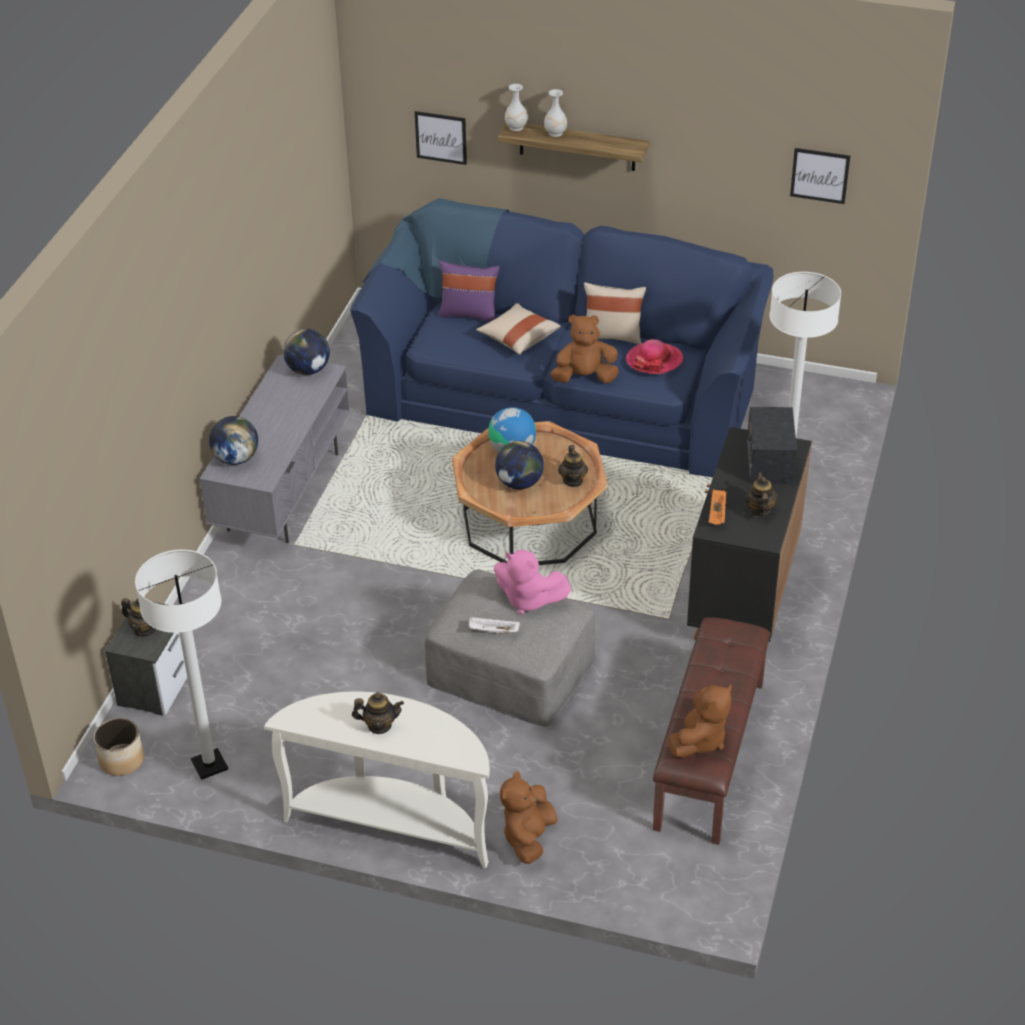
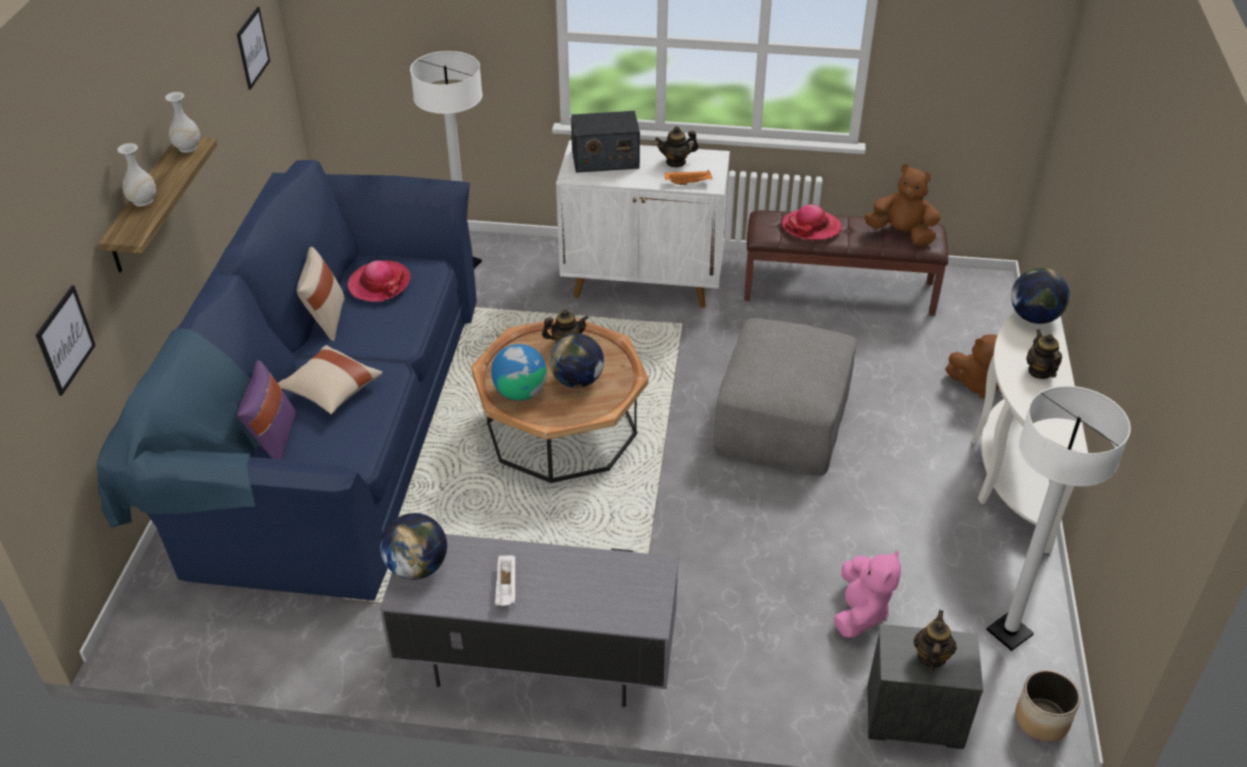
camera: 100 degrees left, 0 degrees up
(236, 459) = (620, 606): globe -> globe (1034, 317)
(493, 631) = (821, 364): white tray -> white tray (506, 587)
(516, 127) = (119, 233): white vase -> white vase (188, 148)
(528, 600) = (767, 346): pink plush toy -> pink plush toy (860, 612)
(584, 378) = (411, 331): brown plush toy -> none
(722, 665) = (811, 227): none -> hat
(743, 599) = (644, 282): black cabinet -> white cabinet

